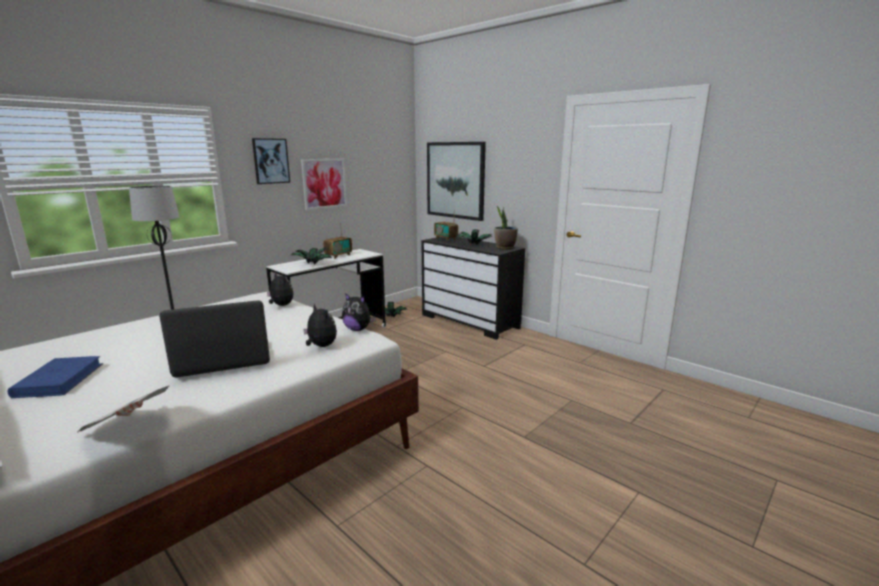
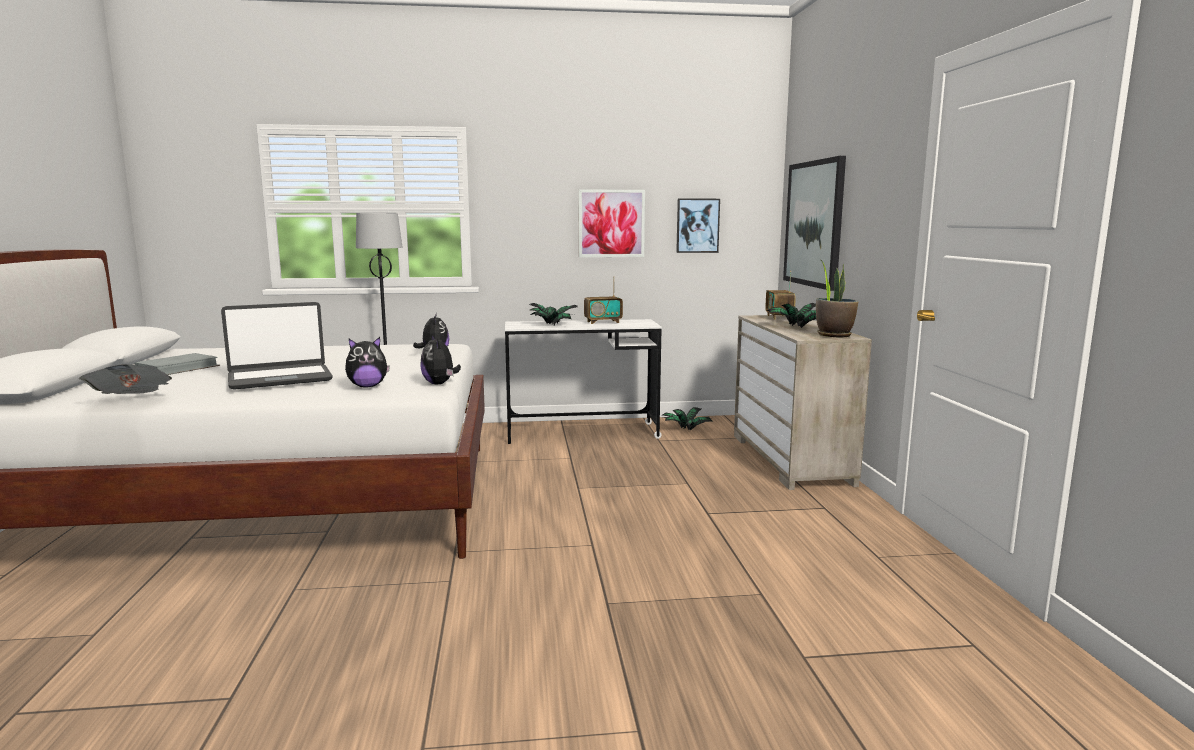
camera: 40 degrees right, 5 degrees down
(59, 380) = (178, 369): blue book -> grey book
(223, 359) = (280, 378): laptop -> laptop turned 135 degrees clockwise
(270, 161) = (536, 191): picture -> picture (697, 225)
(321, 346) = (367, 386): plush toy -> plush toy turned 75 degrees clockwise
(470, 321) = (791, 459): black dresser -> beige dresser

